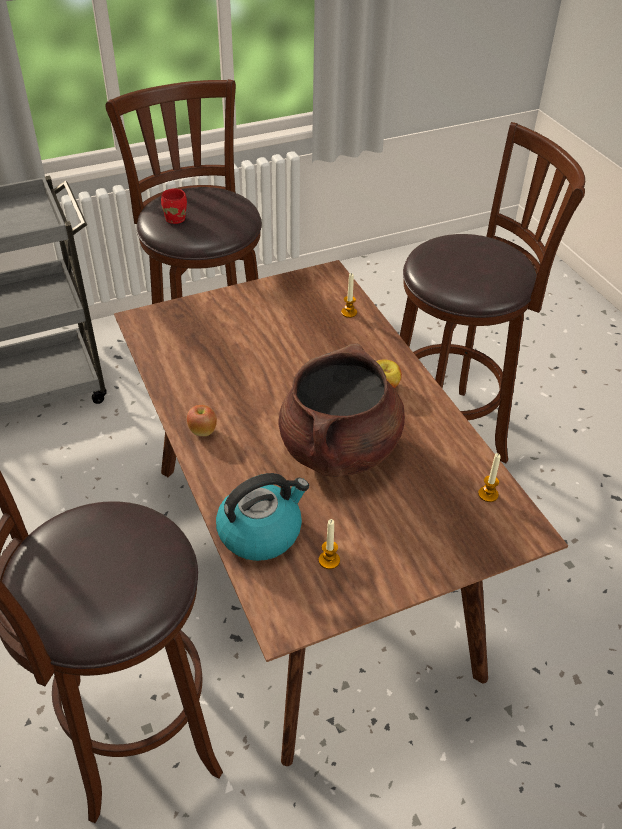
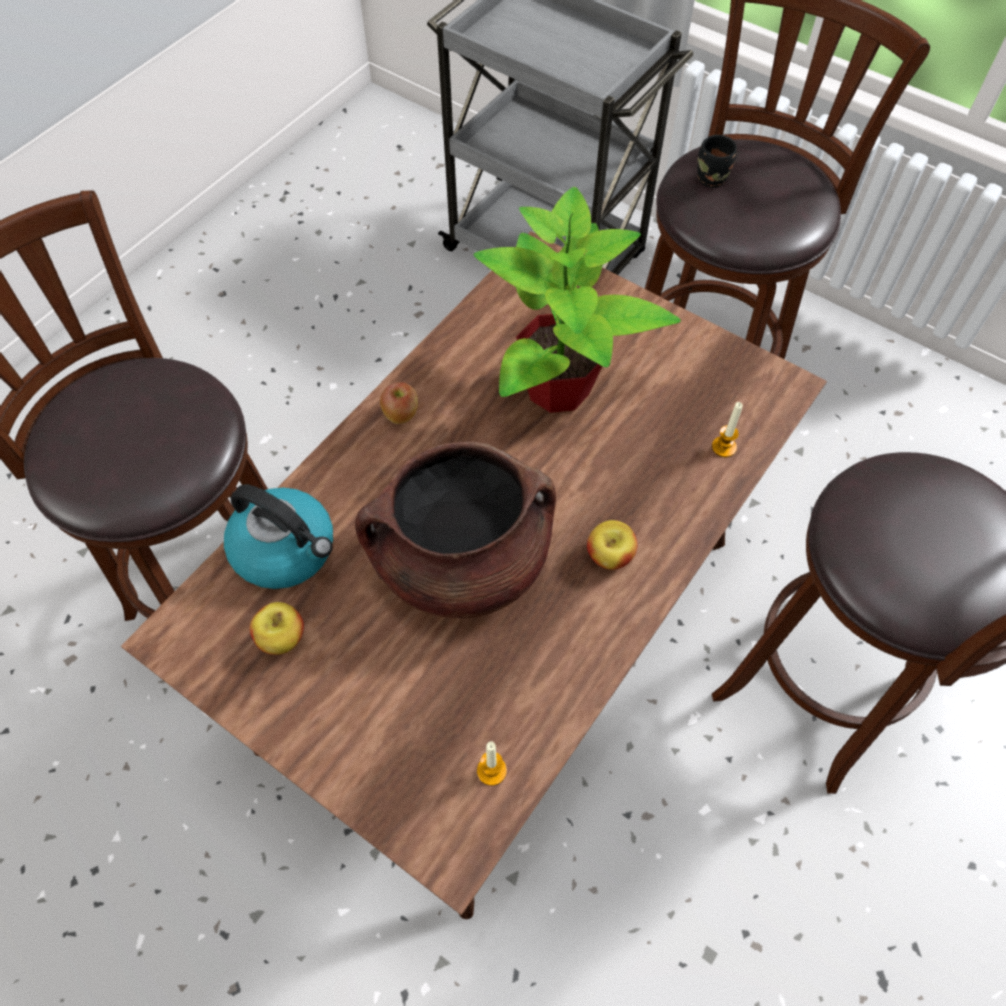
camera: 60 degrees right, 15 degrees up
(176, 218) = (714, 179): red mug -> black mug
(250, 355) = (559, 389): none -> potted plant
(329, 560) = (281, 638): candle -> apple

